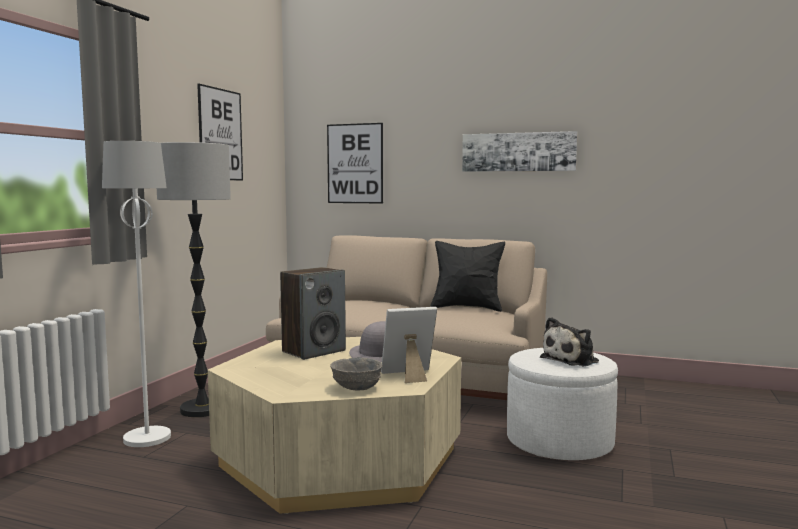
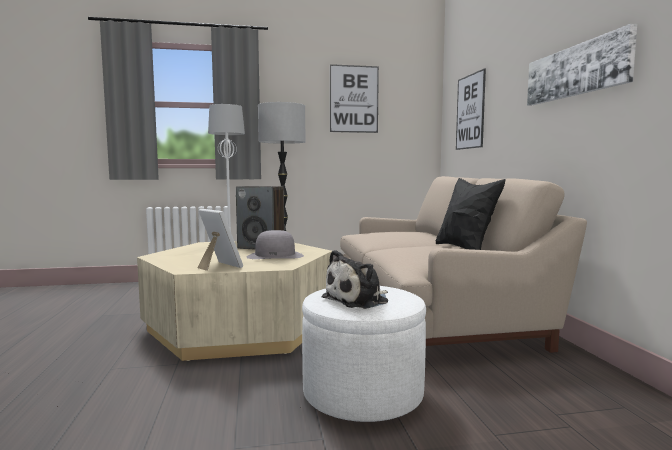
camera: 60 degrees right, 0 degrees up
(356, 388) = (178, 262): grey bowl -> none
(572, 360) = (358, 300): plush toy -> plush toy turned 60 degrees counterclockwise

